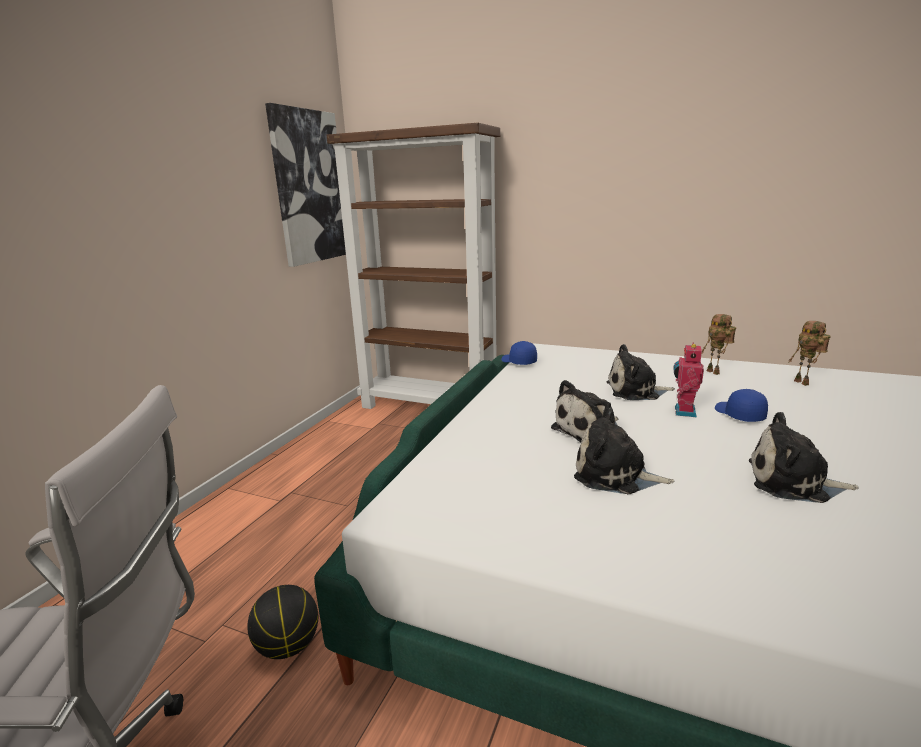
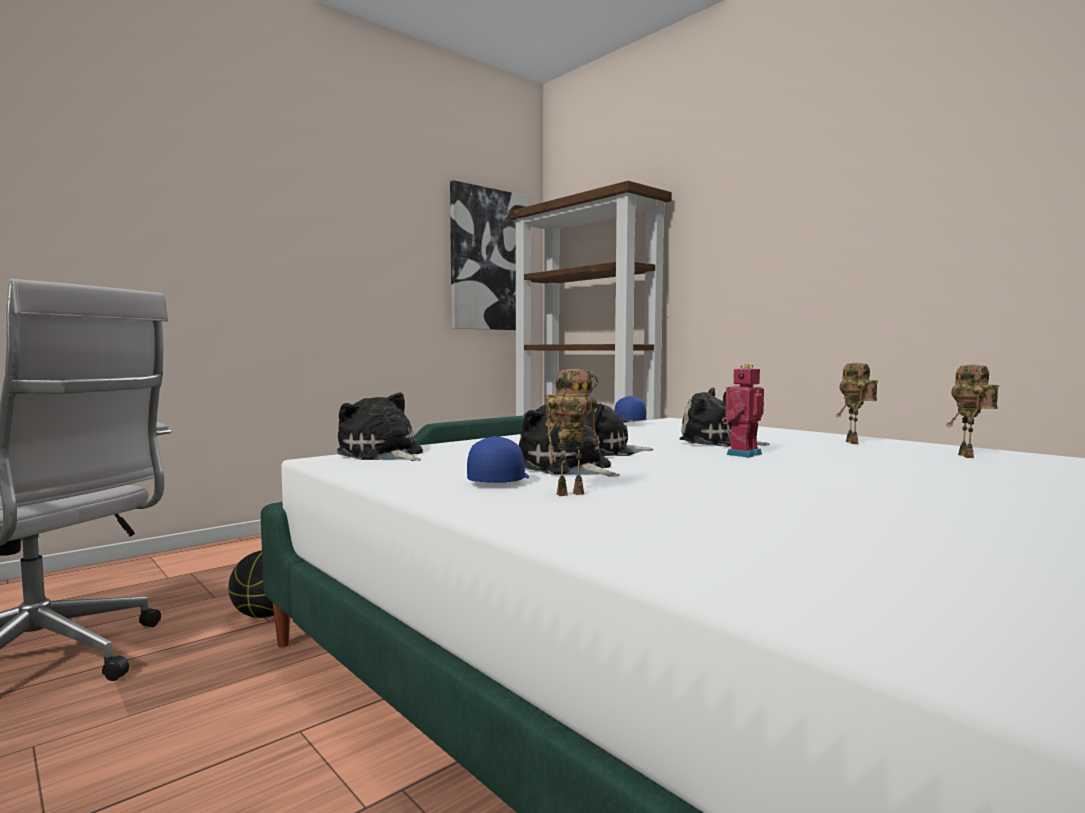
camera: 25 degrees right, 15 degrees down
(695, 529) = (571, 493): none -> toy robot
(738, 414) = (809, 461): blue cap -> blue cap (498, 480)
(793, 482) = (760, 491): plush toy -> plush toy (382, 454)

